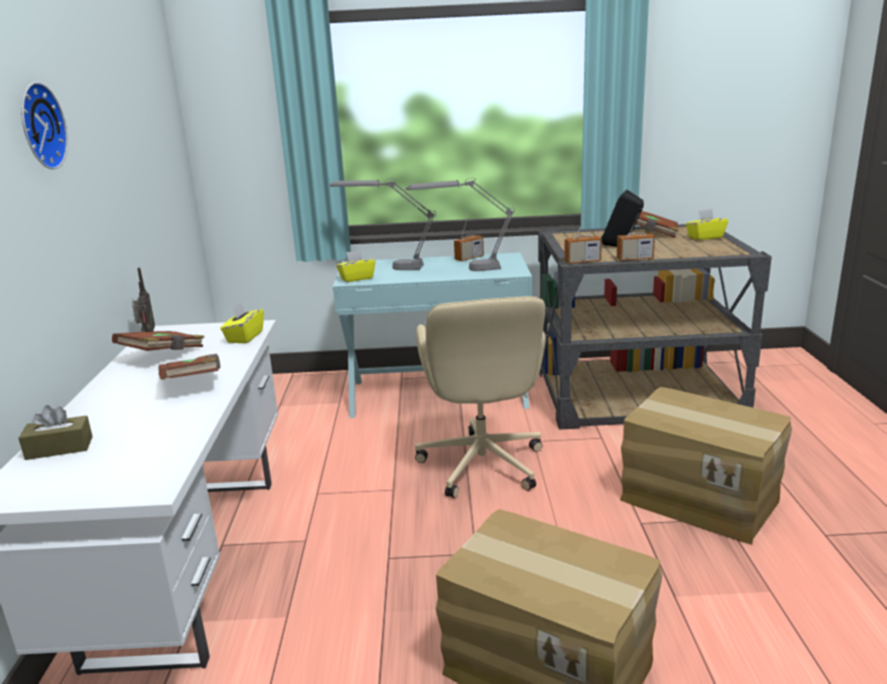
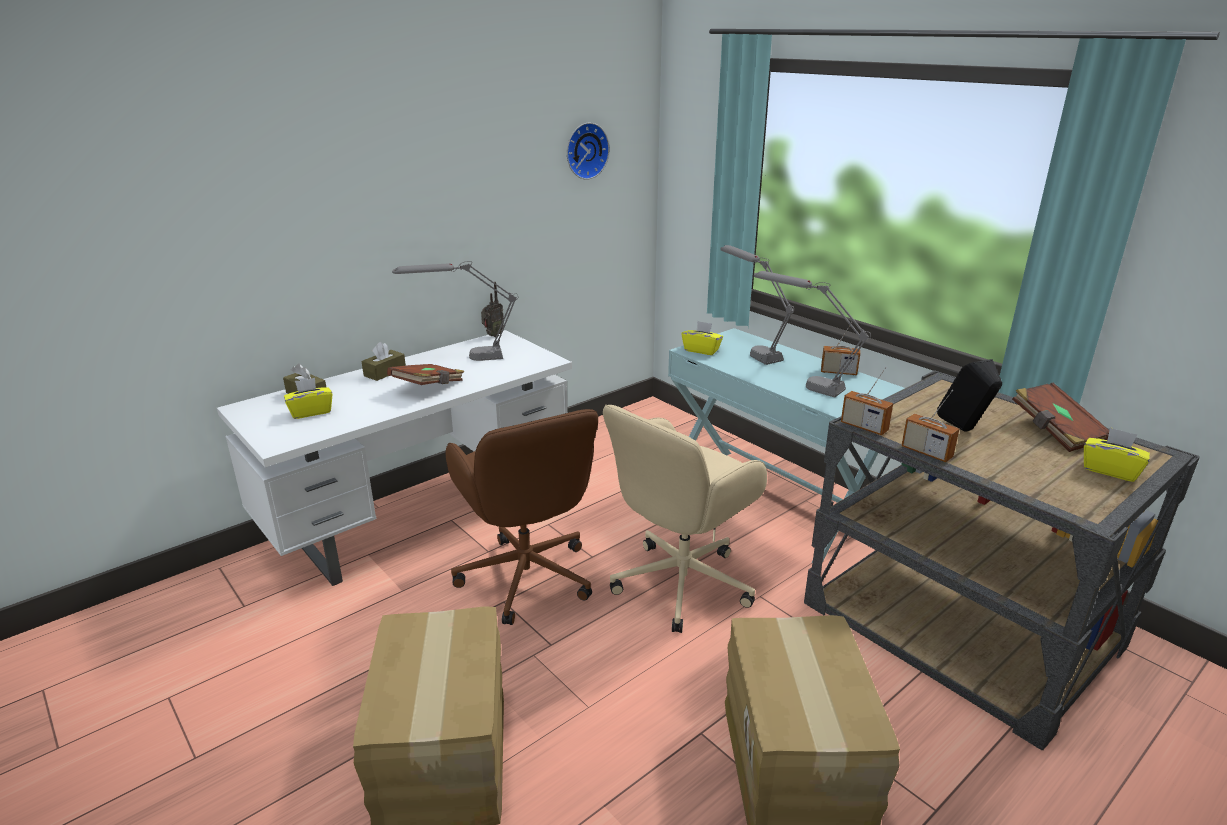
camera: 50 degrees right, 5 degrees up
(38, 126) = (398, 161): wall clock -> wall clock (585, 150)
(106, 396) = (385, 372): none -> brown tissue box
(163, 355) = (463, 357): brown book -> grey table lamp
(244, 337) = (524, 367): yellow tissue box -> yellow tissue box (311, 412)
(375, 533) = (526, 579): none -> brown office chair

